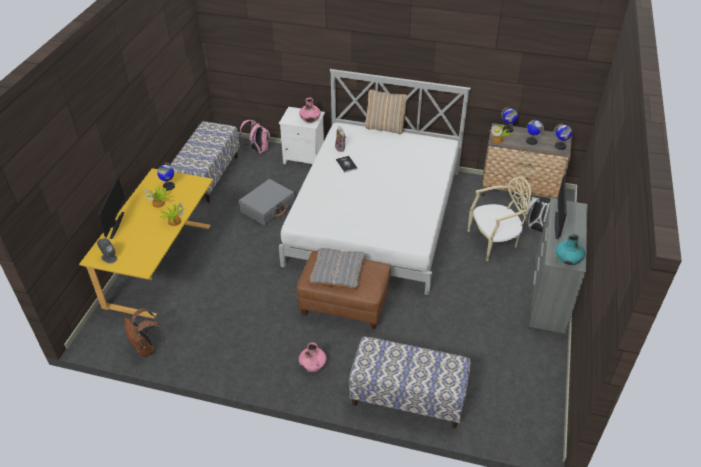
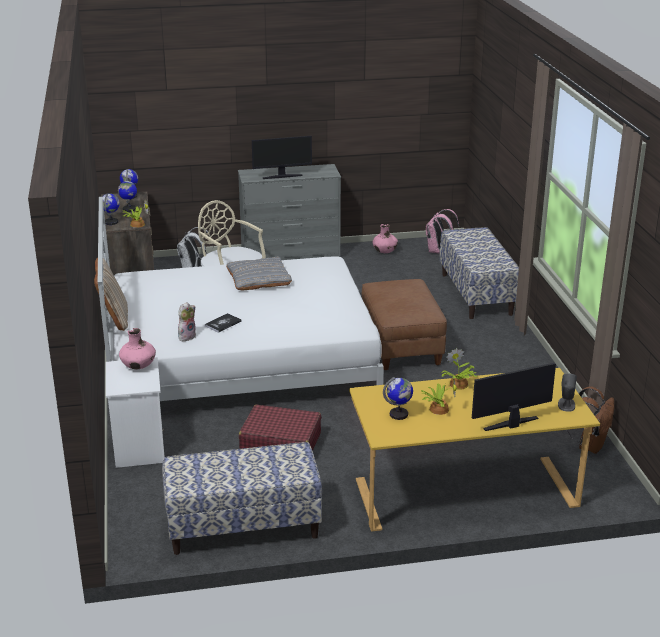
camera: 115 degrees left, 15 degrees down
(257, 150) = (139, 501): pink backpack -> pink backpack (438, 251)
(268, 208) = (280, 443): grey suitcase -> red suitcase
(312, 366) = (495, 343): pink vase -> pink vase (385, 252)
(337, 271) = (405, 301): grey pillow -> grey pillow (258, 279)
(568, 260) = (326, 169): turquoise vase -> none

